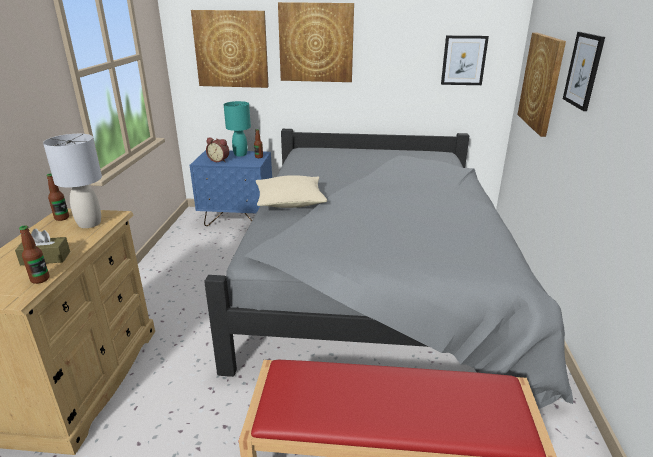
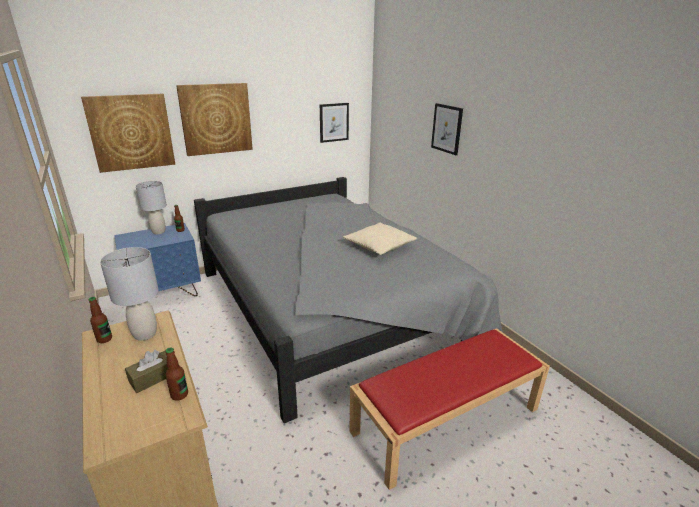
camera: 35 degrees left, 0 degrees up
(219, 160) = (144, 242): alarm clock -> none
(240, 154) = (159, 232): turquoise table lamp -> grey table lamp
(290, 201) = (271, 262): beige pillow -> beige pillow (379, 246)
(541, 82) = (401, 135): picture -> none

